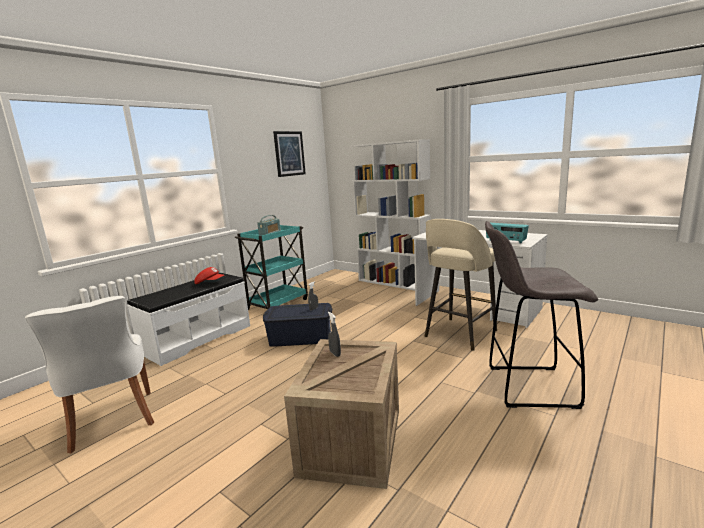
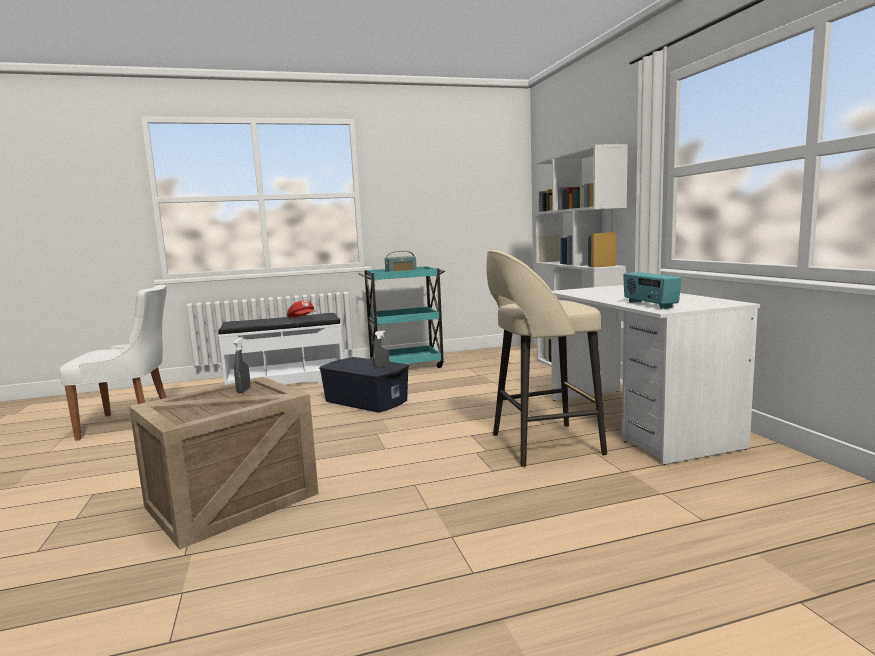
camera: 35 degrees right, 5 degrees down
(112, 422) = (131, 423): white chair -> white chair turned 105 degrees counterclockwise
(289, 153) = (465, 177): picture -> none
(528, 386) = (509, 528): grey stool -> none

